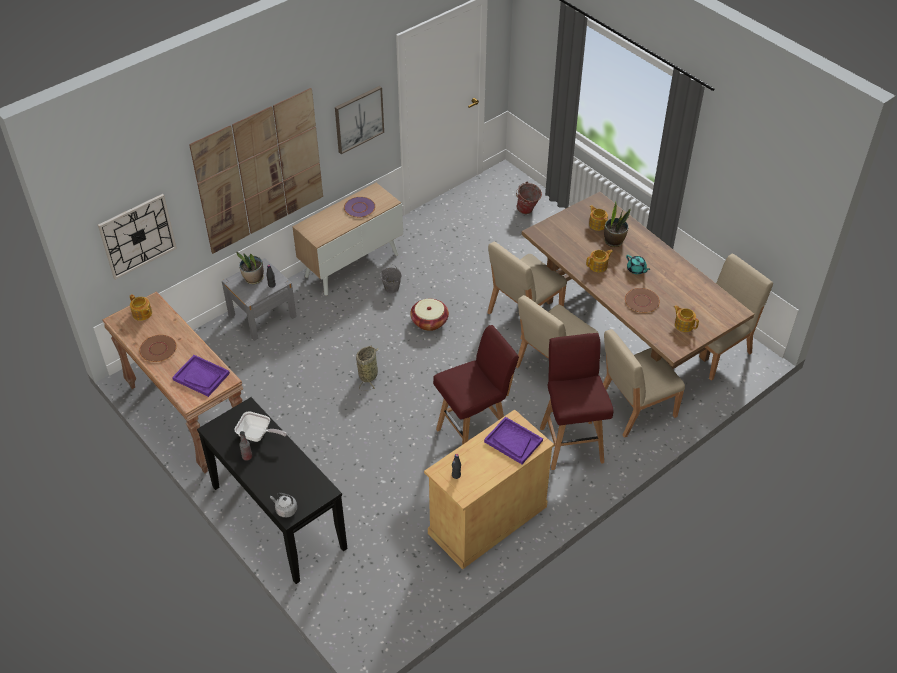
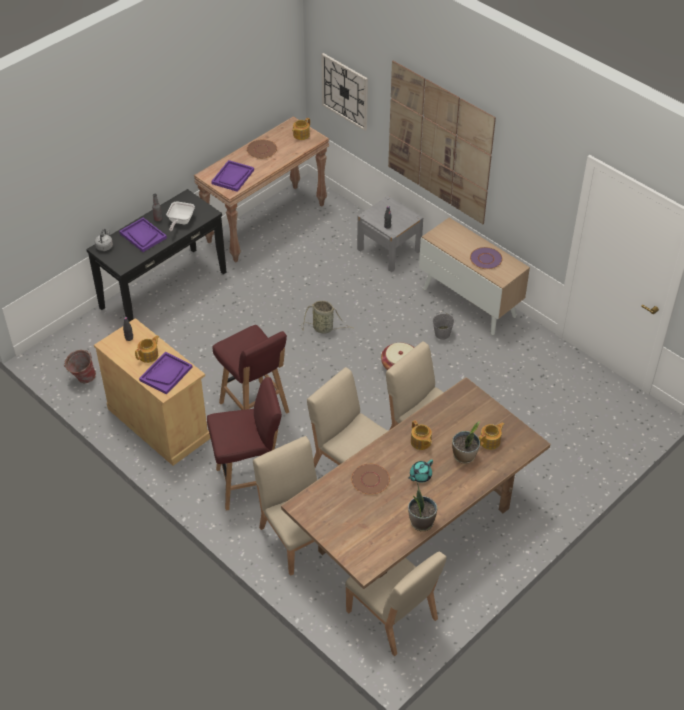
camera: 85 degrees right, 0 degrees up
(253, 278) = (393, 214): potted plant -> potted plant (421, 522)
(274, 471) = (143, 236): none -> purple tray
(358, 119) = (532, 193): picture -> none
(527, 211) = (590, 438): bucket -> bucket (82, 379)
(684, 324) = (338, 516): teapot -> teapot (149, 355)

